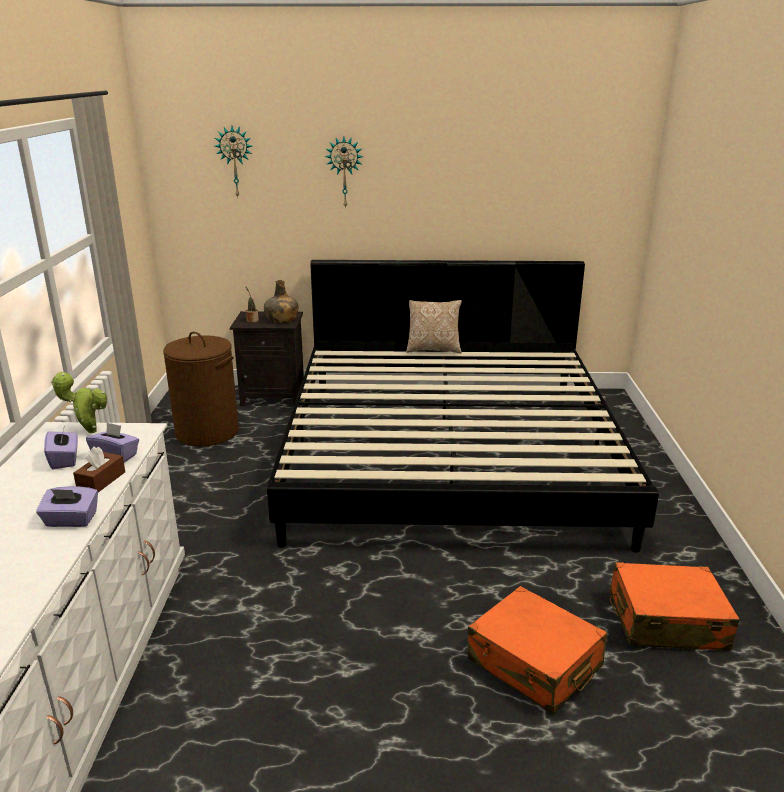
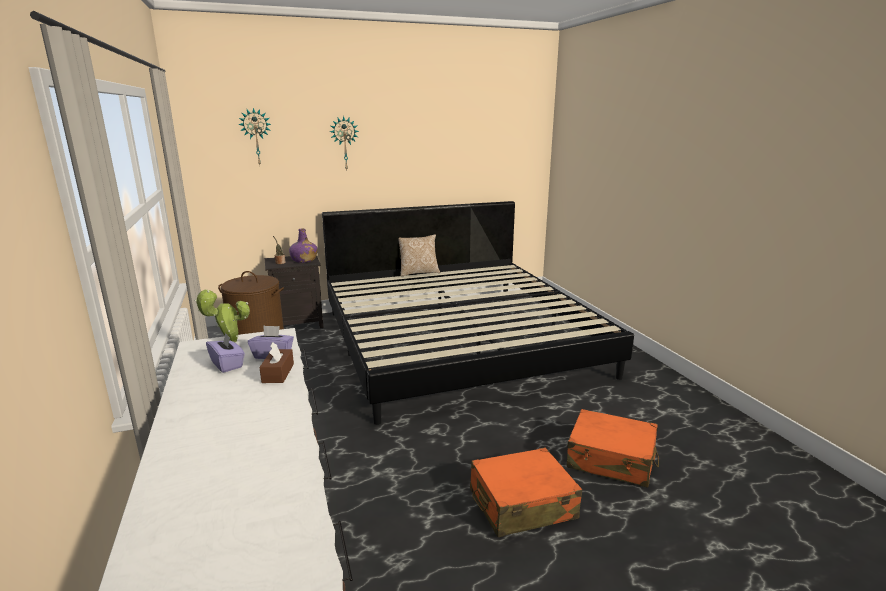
camera: 20 degrees left, 5 degrees down
(71, 520) = (279, 405): purple tissue box -> none
(281, 320) = (304, 260): green bottle -> purple bottle
(666, 621) = (668, 415): orange suitcase -> orange suitcase (521, 504)

